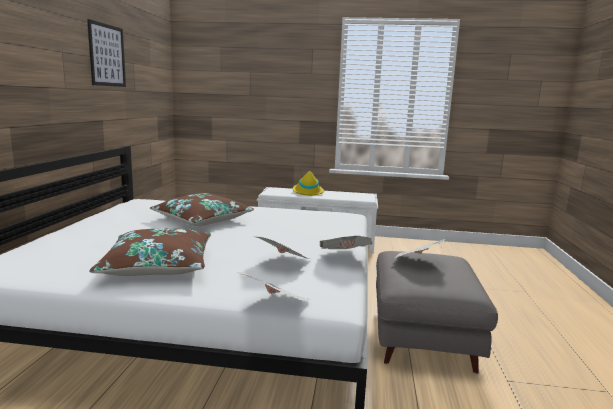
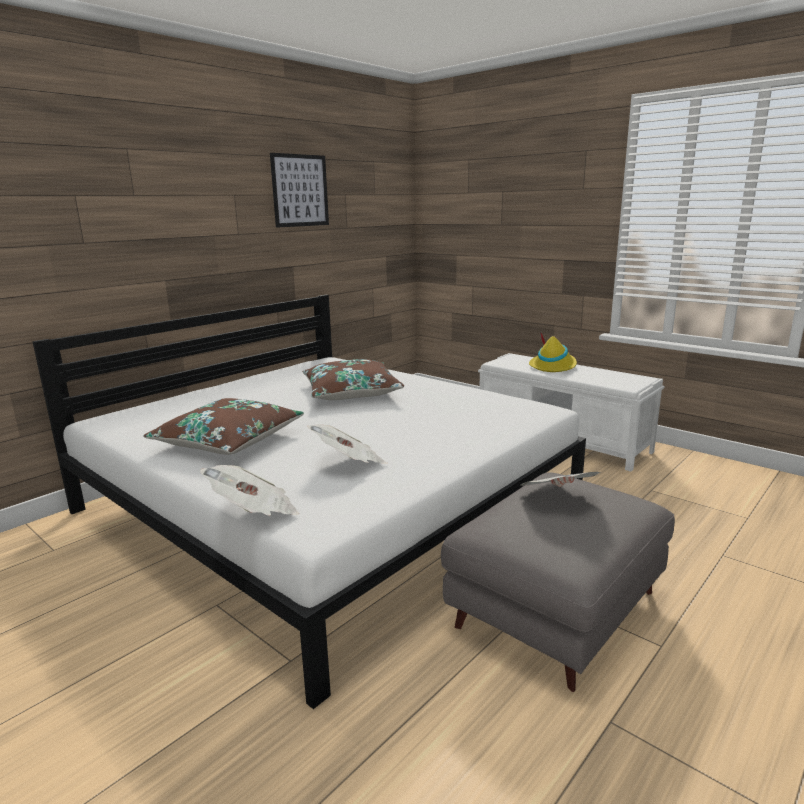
camera: 35 degrees right, 5 degrees up
(344, 257) = (430, 471): newspaper -> none

